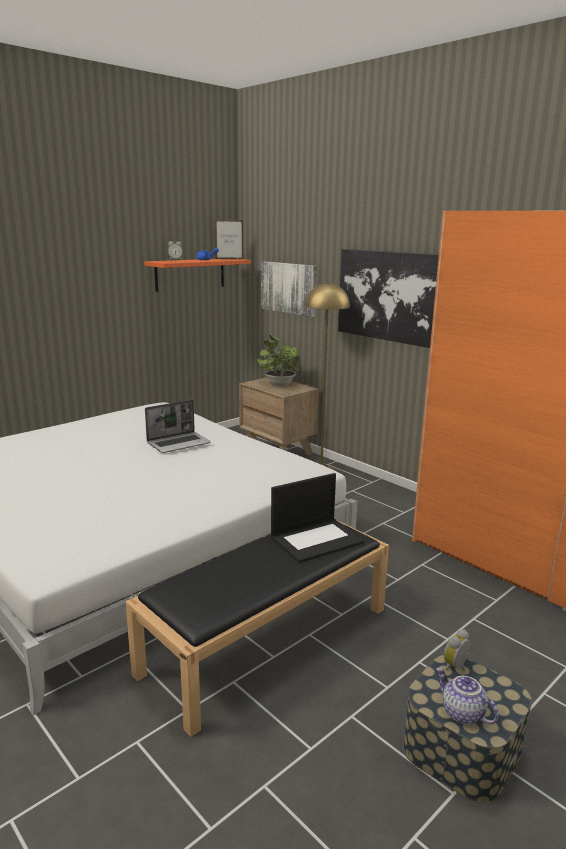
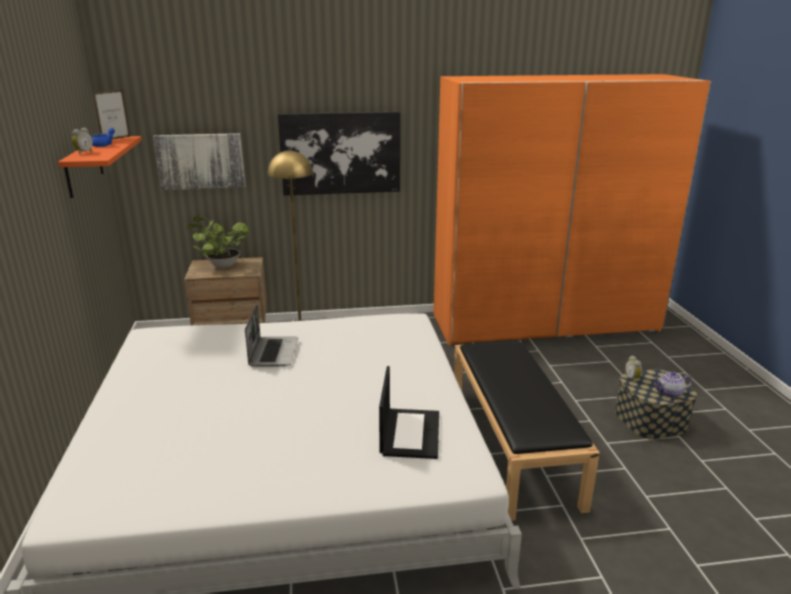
camera: 55 degrees left, 5 degrees up
(317, 539) = (504, 357): laptop -> laptop (409, 433)

